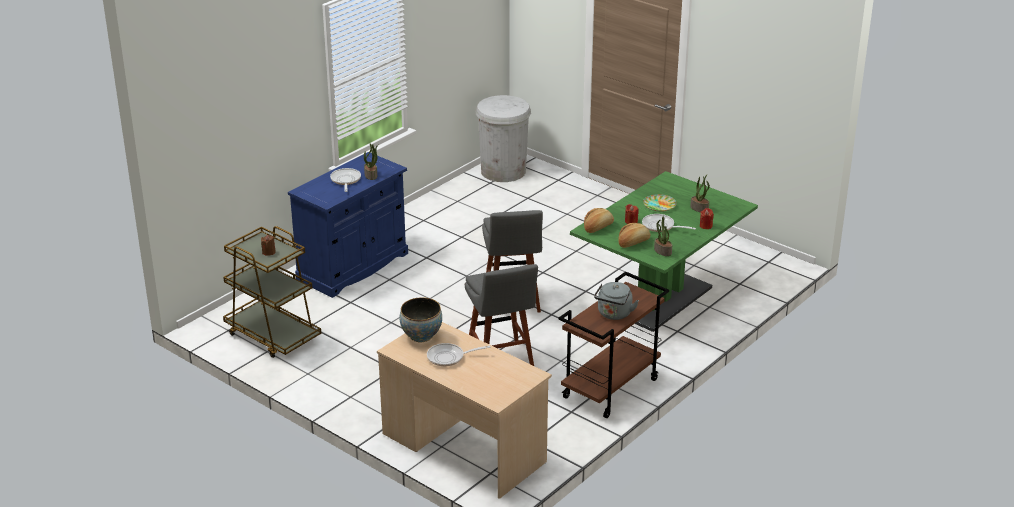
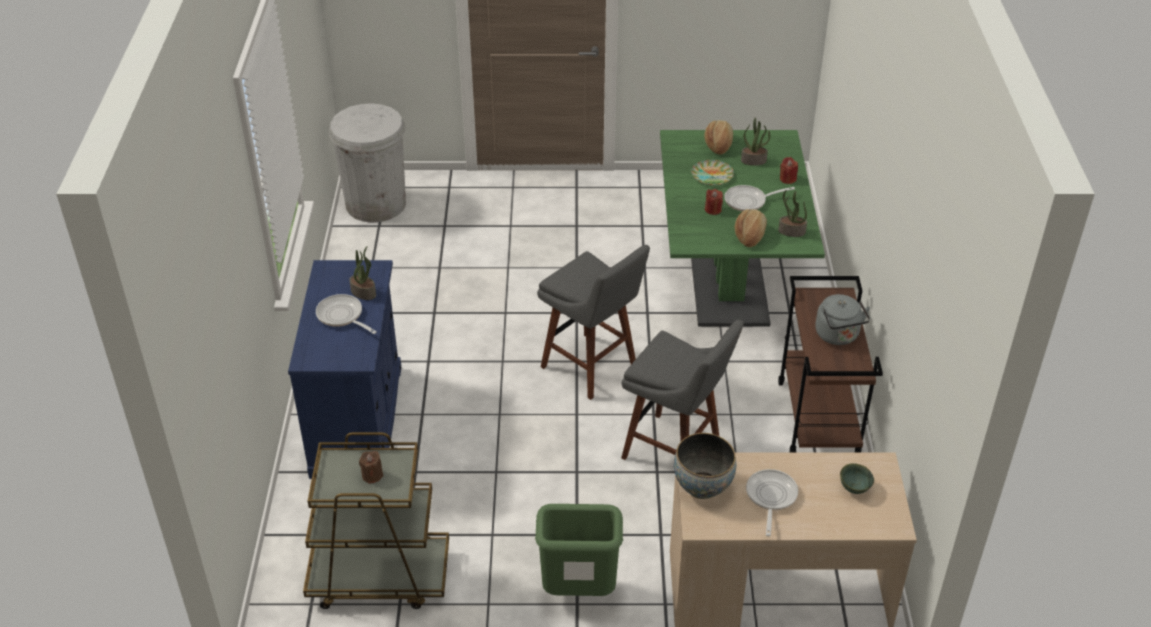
camera: 40 degrees left, 10 degrees up
(359, 392) = (579, 592): none -> green trash can
(449, 357) = (770, 498): frying pan -> frying pan turned 150 degrees clockwise
(501, 376) = (854, 488): none -> green bowl
(598, 227) = (692, 234): bread -> bread (719, 144)

